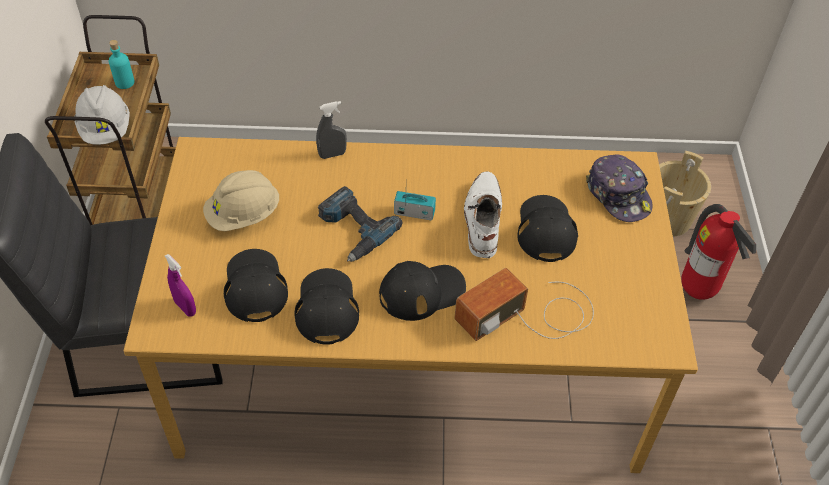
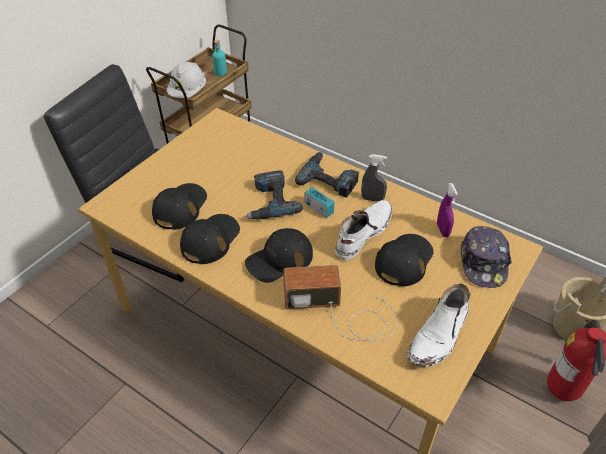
camera: 35 degrees right, 5 degrees down
(185, 307) = (131, 200): purple spray bottle -> purple spray bottle (442, 230)
(243, 215) = (212, 164): beige hard hat -> none
(332, 154) = (297, 152): grey spray bottle -> grey spray bottle (372, 199)
(395, 171) = (329, 178): none -> power drill
(422, 292) = (279, 259): black cap -> black cap turned 135 degrees clockwise
(635, 291) = (439, 336): none -> white boot

